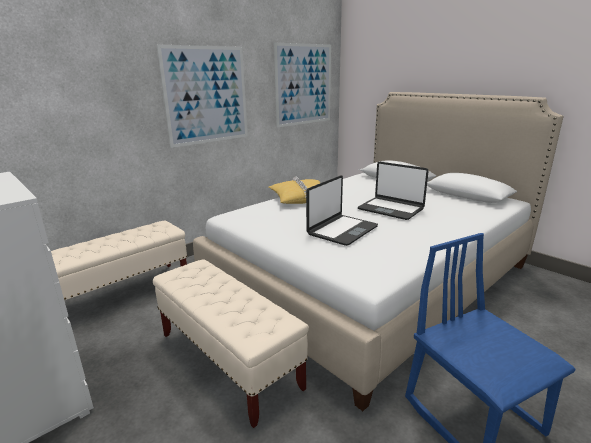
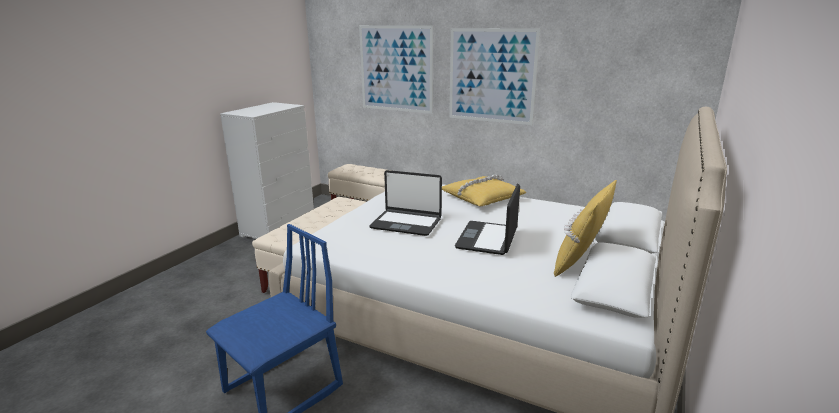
camera: 70 degrees right, 0 degrees up
(304, 85) = (636, 77): picture -> picture (396, 69)
(434, 195) = (581, 262): none -> yellow pillow

